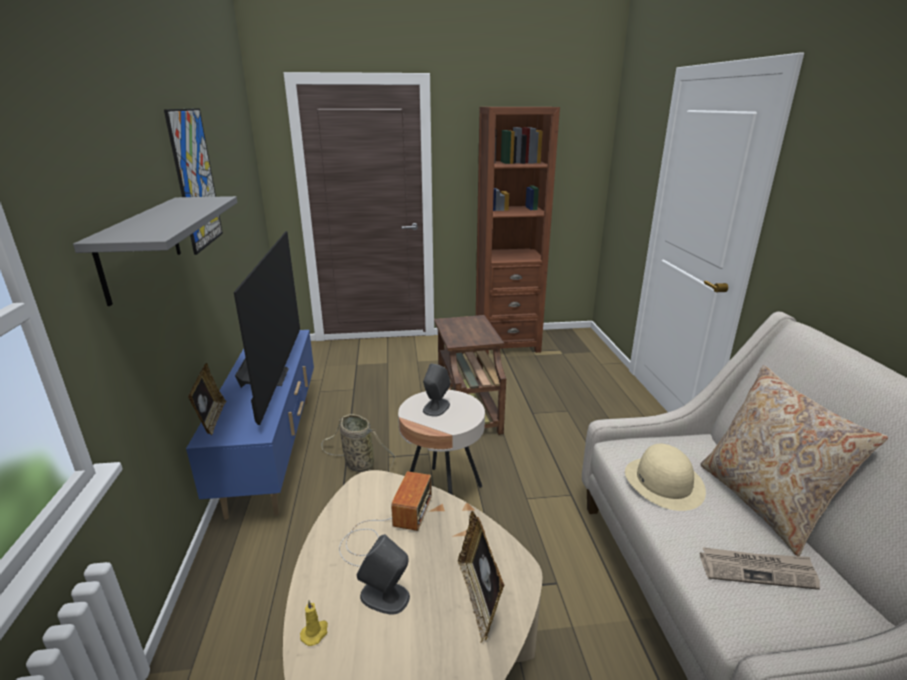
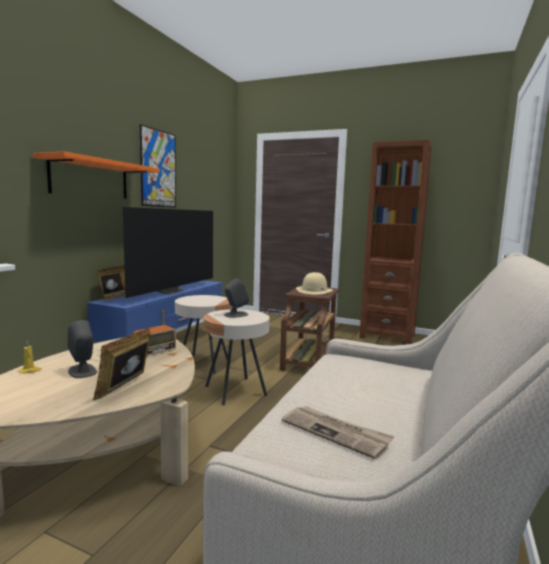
camera: 30 degrees right, 15 degrees down
(141, 246) = (90, 179): grey shelf -> orange shelf
(357, 464) = (203, 364): basket -> beige side table
(664, 482) = (341, 377): beige hat -> beige hat (314, 290)
(763, 502) = (417, 409): beige pillow -> none

